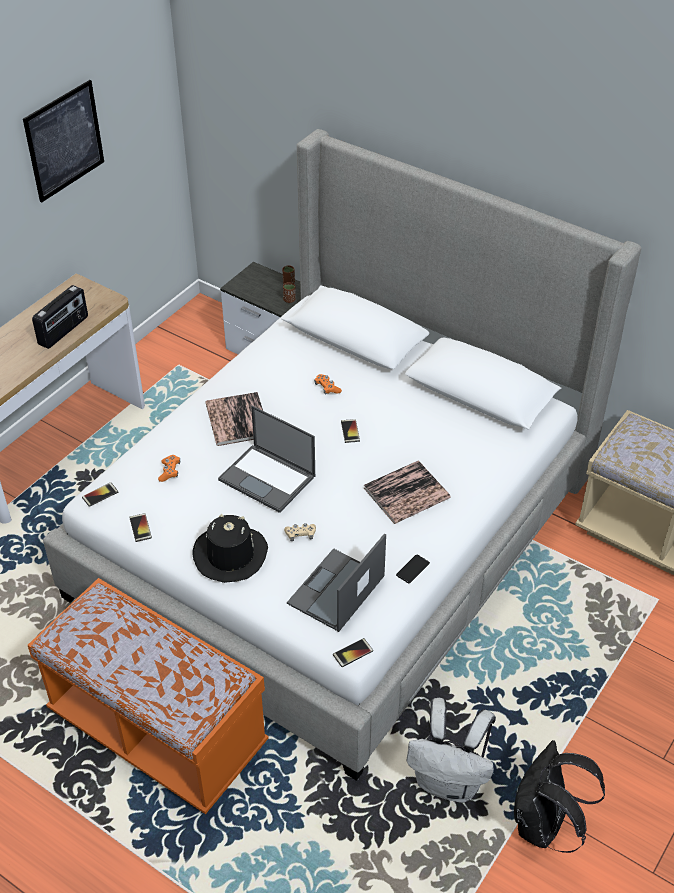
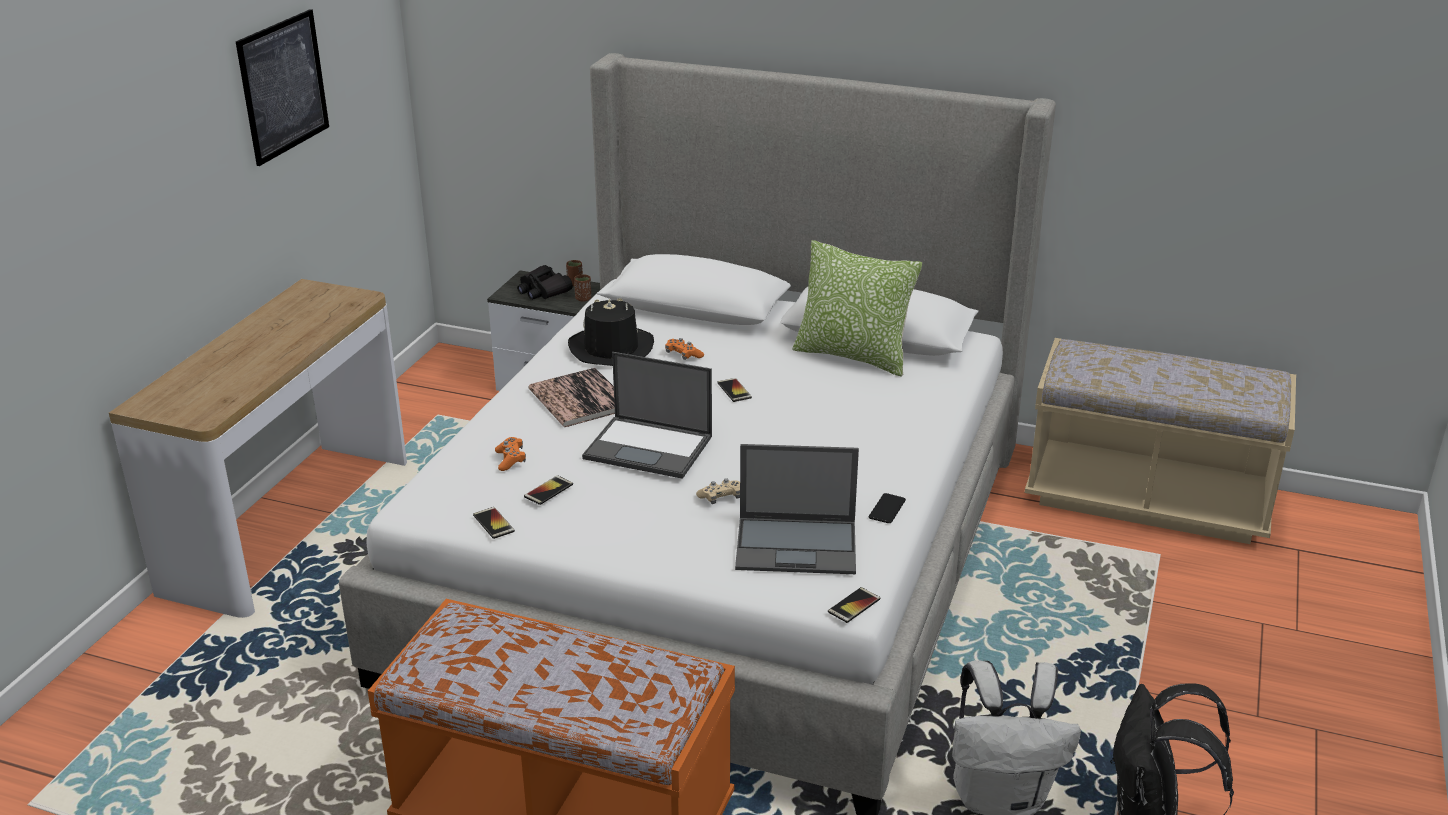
camera: 15 degrees left, 15 degrees down
(64, 331) = (307, 332): radio -> none
(100, 495) = (420, 498): phone -> phone (548, 491)
(230, 555) = (634, 532): black hat -> black hat (611, 349)
(263, 286) = (543, 290): none -> black binoculars
(336, 591) = (798, 545): laptop -> laptop turned 105 degrees counterclockwise
(406, 493) = (838, 438): book -> none
(452, 411) = (853, 356): none -> pillow

